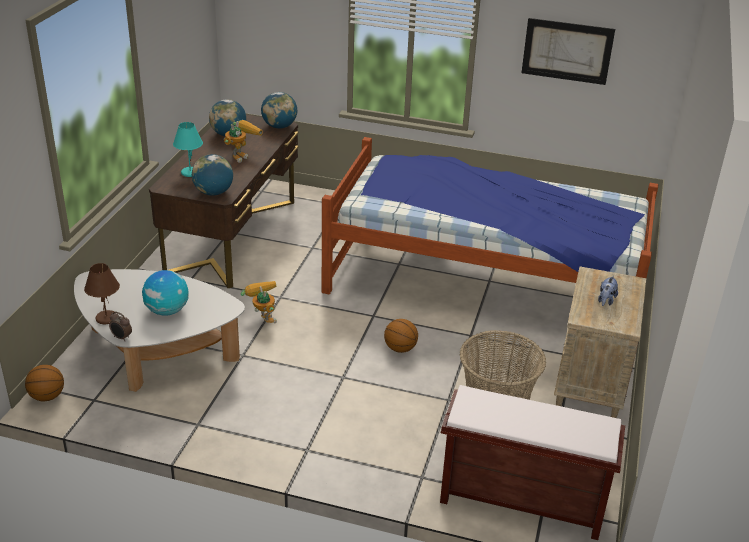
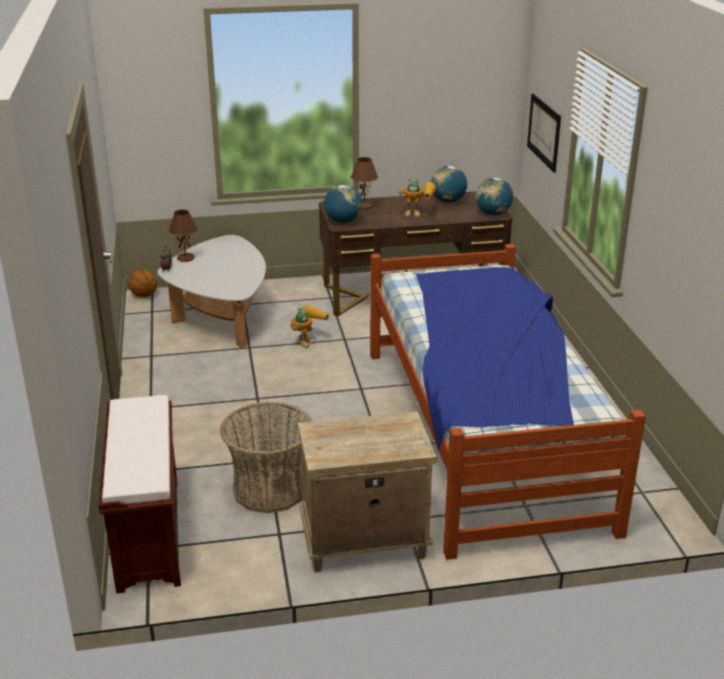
camera: 65 degrees right, 5 degrees down
(167, 311) = (213, 274): globe -> none
(190, 173) = (364, 206): turquoise table lamp -> brown table lamp
(400, 348) = (323, 415): basketball -> none
(567, 51) = (683, 219): picture -> picture (544, 132)
(606, 301) = (360, 437): plush toy -> none

